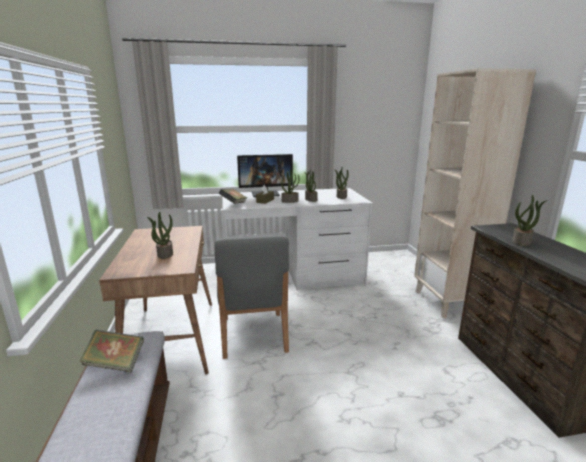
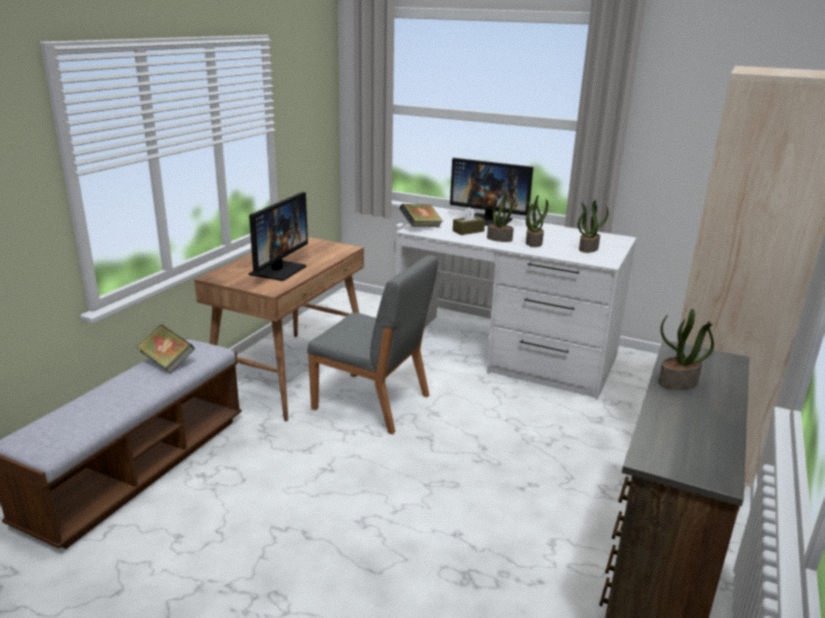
camera: 35 degrees right, 5 degrees up
(164, 254) = (278, 270): potted plant -> monitor
(253, 335) = (372, 403): grey chair -> grey chair turned 90 degrees counterclockwise

